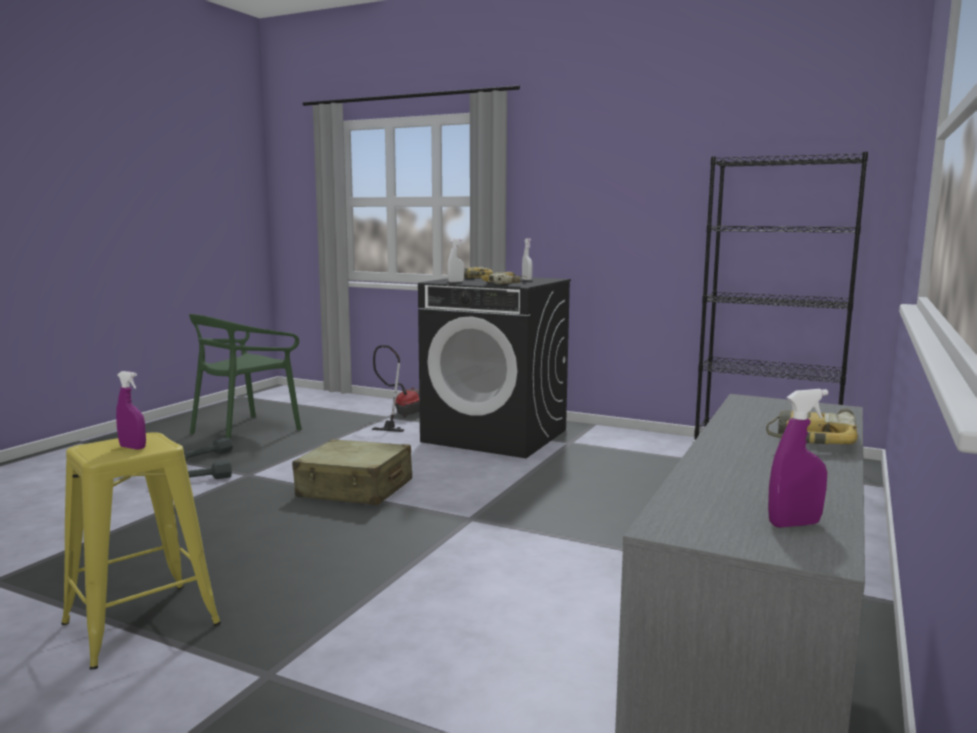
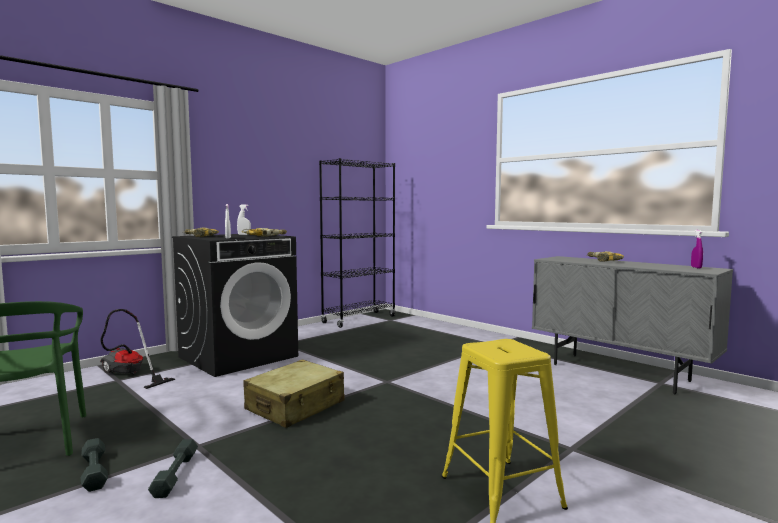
camera: 70 degrees left, 5 degrees down
(133, 447) = (507, 347): purple spray bottle -> none

